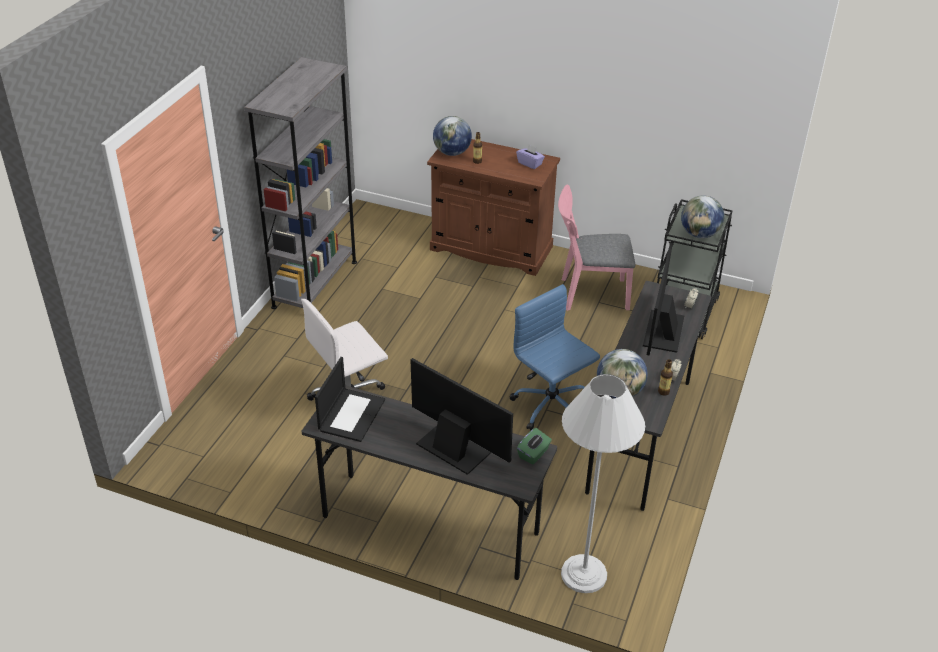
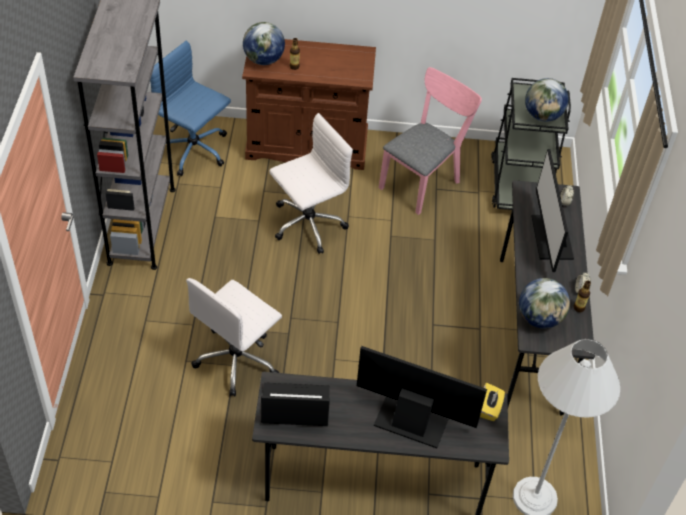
camera: 20 degrees left, 10 degrees up
(351, 414) = (294, 406): laptop -> laptop turned 90 degrees counterclockwise
(462, 309) = (307, 225): none -> white office chair
(530, 163) = (349, 60): purple tissue box -> none
(533, 454) = (489, 408): green tissue box -> yellow tissue box
(551, 406) = (436, 319): blue office chair -> blue office chair (195, 151)
(588, 294) = (423, 181): pink chair -> pink chair turned 150 degrees clockwise

